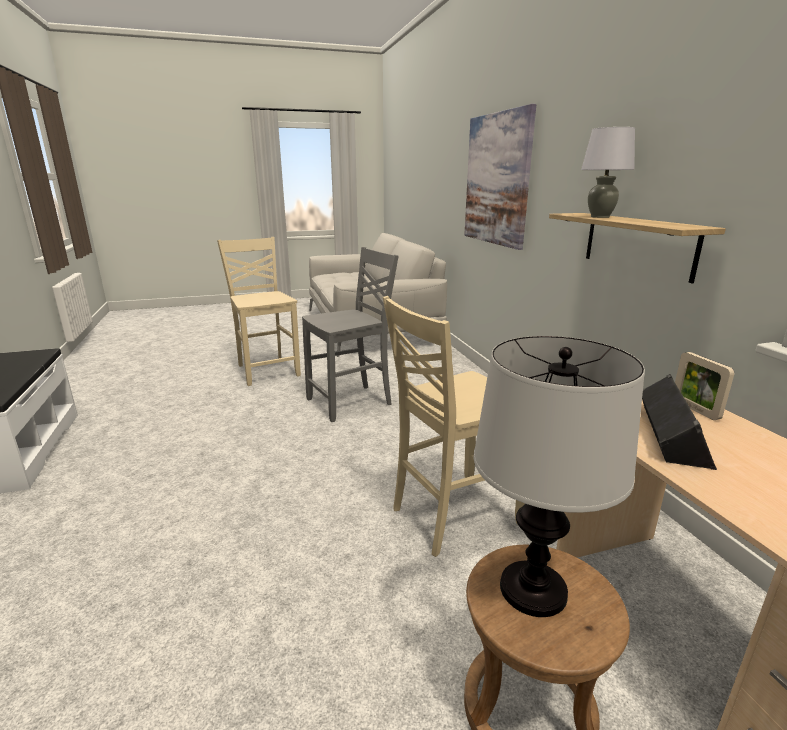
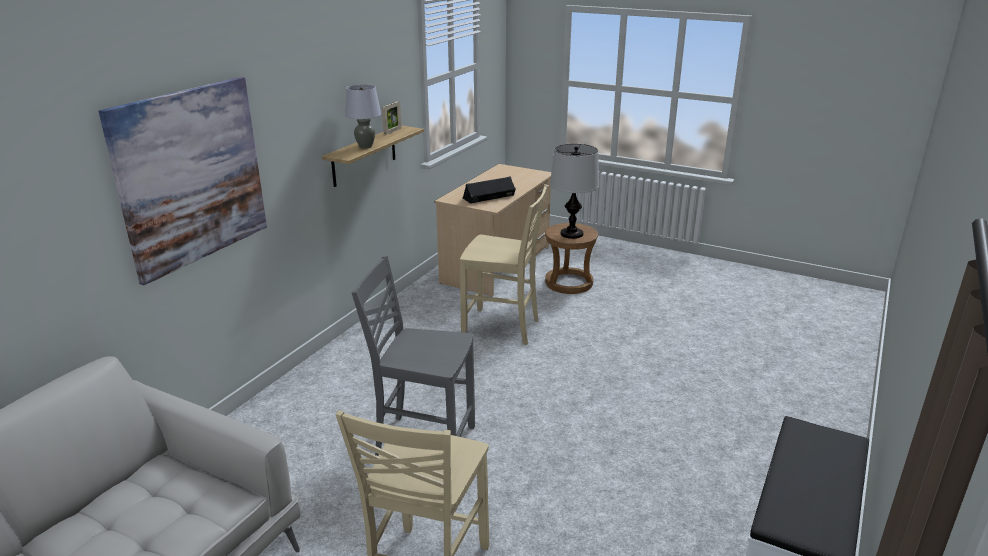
camera: 135 degrees left, 5 degrees up
(695, 409) = (456, 197): picture frame -> picture frame (392, 131)

